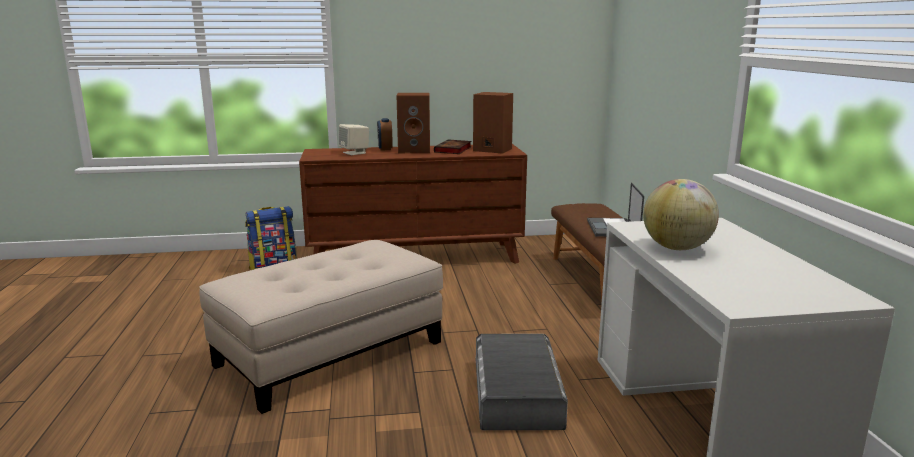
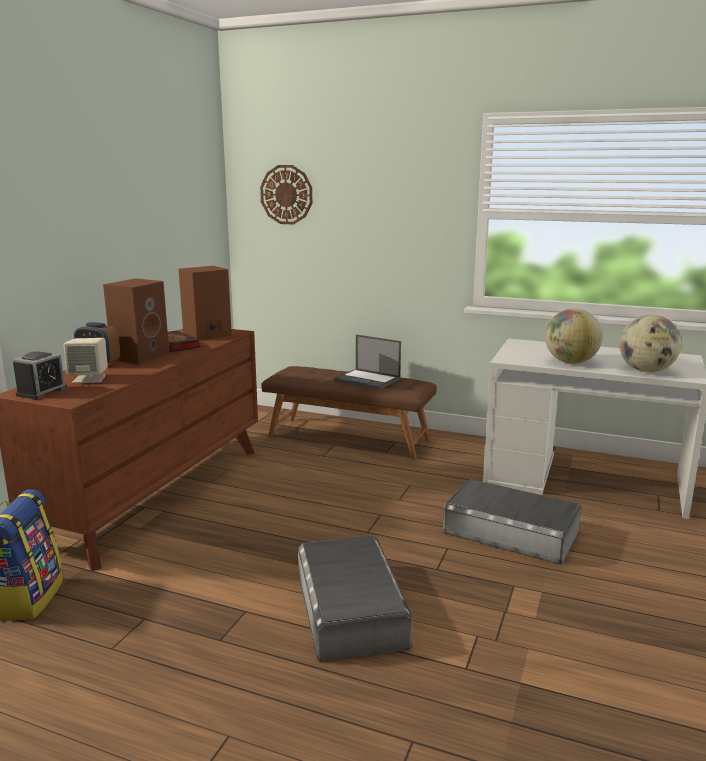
camera: 60 degrees left, 0 degrees up
(321, 152) = (41, 391): none -> alarm clock
(330, 352) = (349, 608): beige ottoman -> grey storage box
(635, 36) = (286, 194): none -> wall clock
(718, 282) = (646, 371): none -> globe

